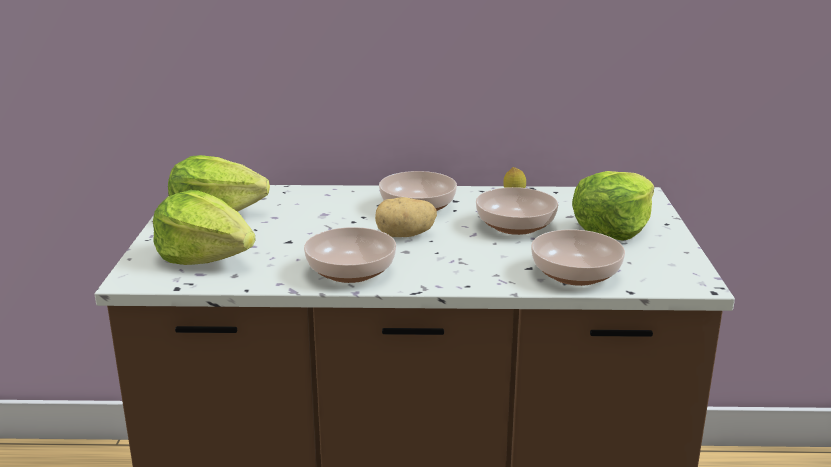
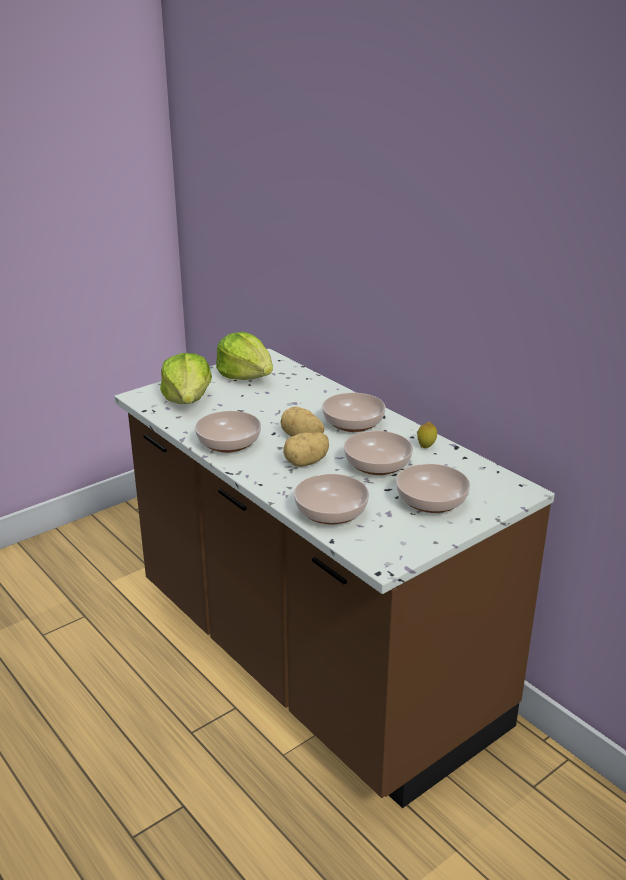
camera: 50 degrees right, 5 degrees up
(460, 250) = (307, 463): none -> potato
(612, 229) = (430, 501): lettuce -> bowl

